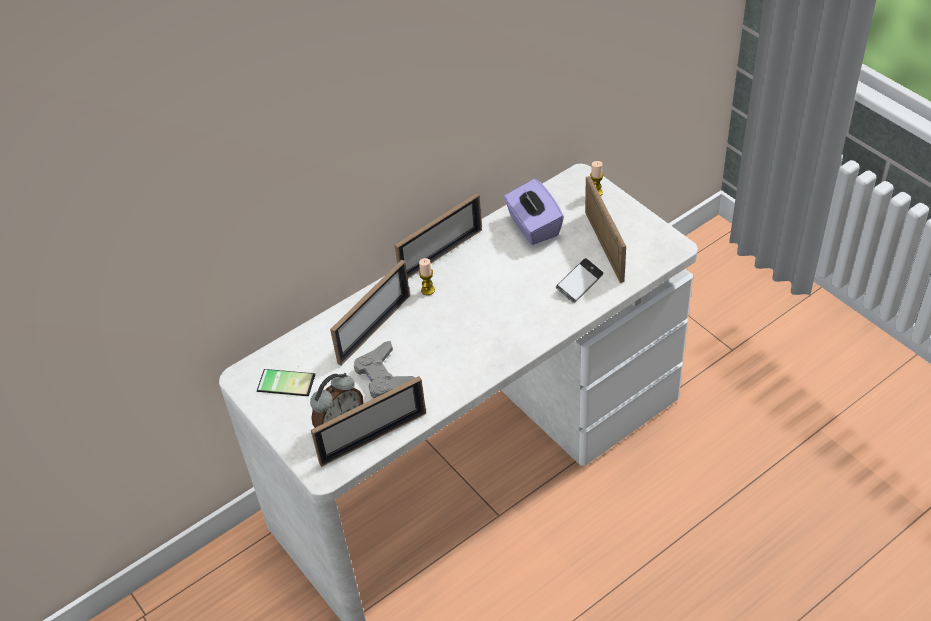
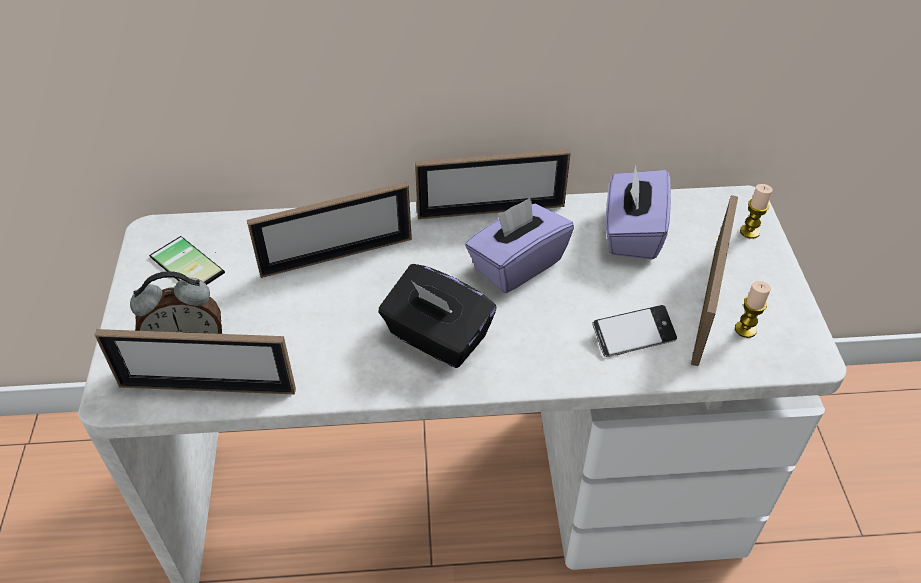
camera: 30 degrees right, 0 degrees up
(384, 376) = (292, 318): grey game controller -> none
(428, 290) = (438, 243): candle -> candle (745, 329)
(476, 342) = (437, 338): none -> black tissue box
(484, 278) = (516, 264): none -> purple tissue box

